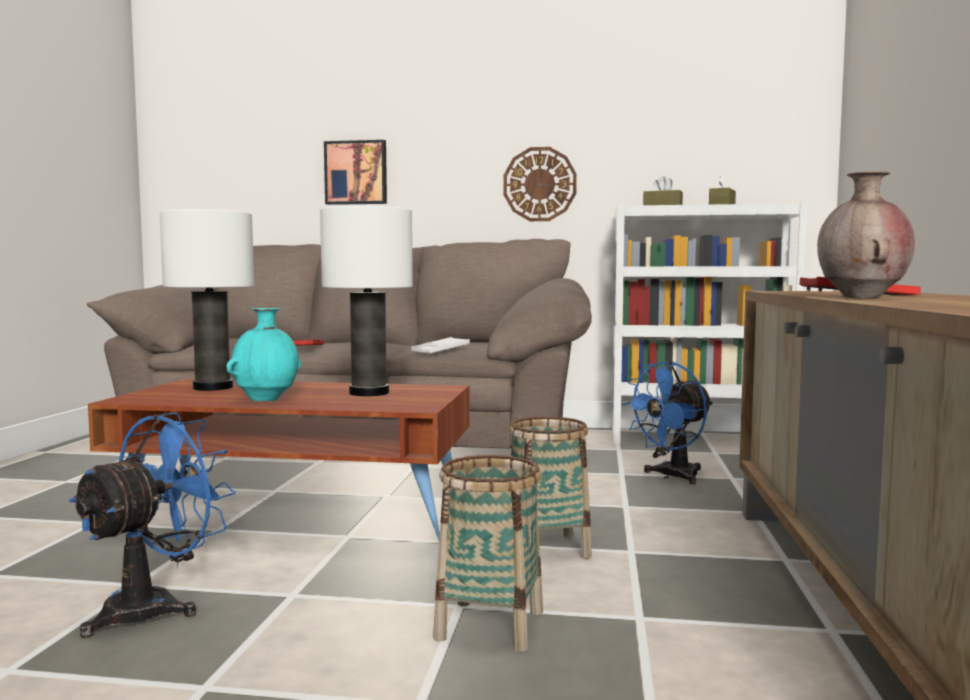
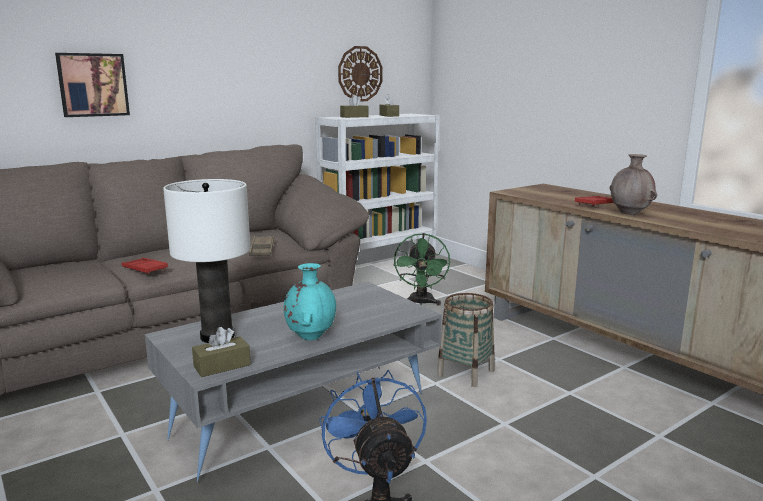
camera: 45 degrees left, 10 degrees up
(147, 399) = (222, 366): none -> brown tissue box
(297, 520) = (302, 415): brown coffee table -> grey coffee table
(369, 393) = (343, 307): white table lamp -> none
(441, 350) = (262, 249): white tray -> brown tray
(490, 625) = (535, 426): basket -> none
(539, 184) = (259, 96): wall clock -> wall clock (360, 74)
(671, 476) = (421, 303): blue fan -> green fan

